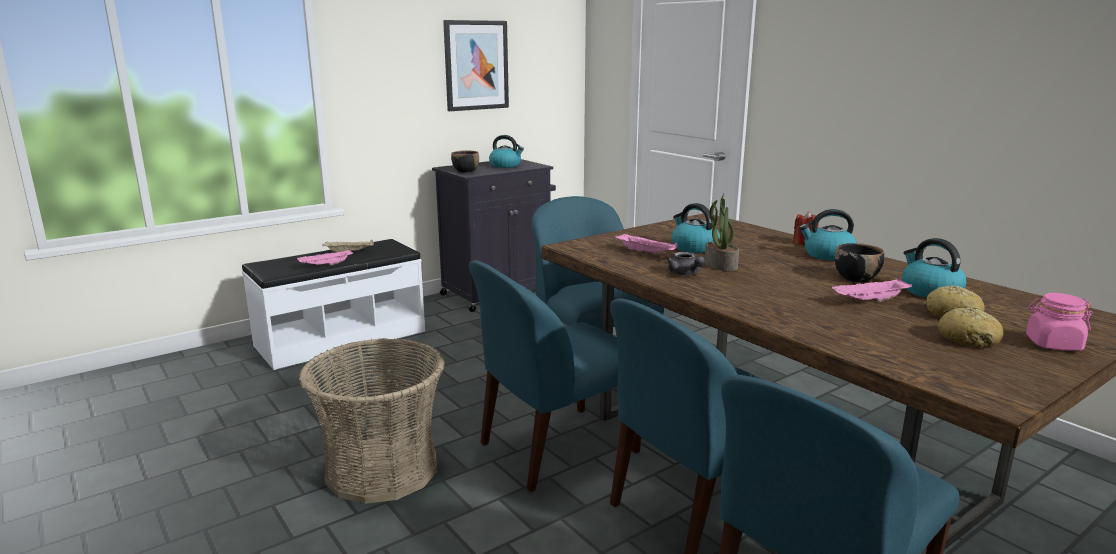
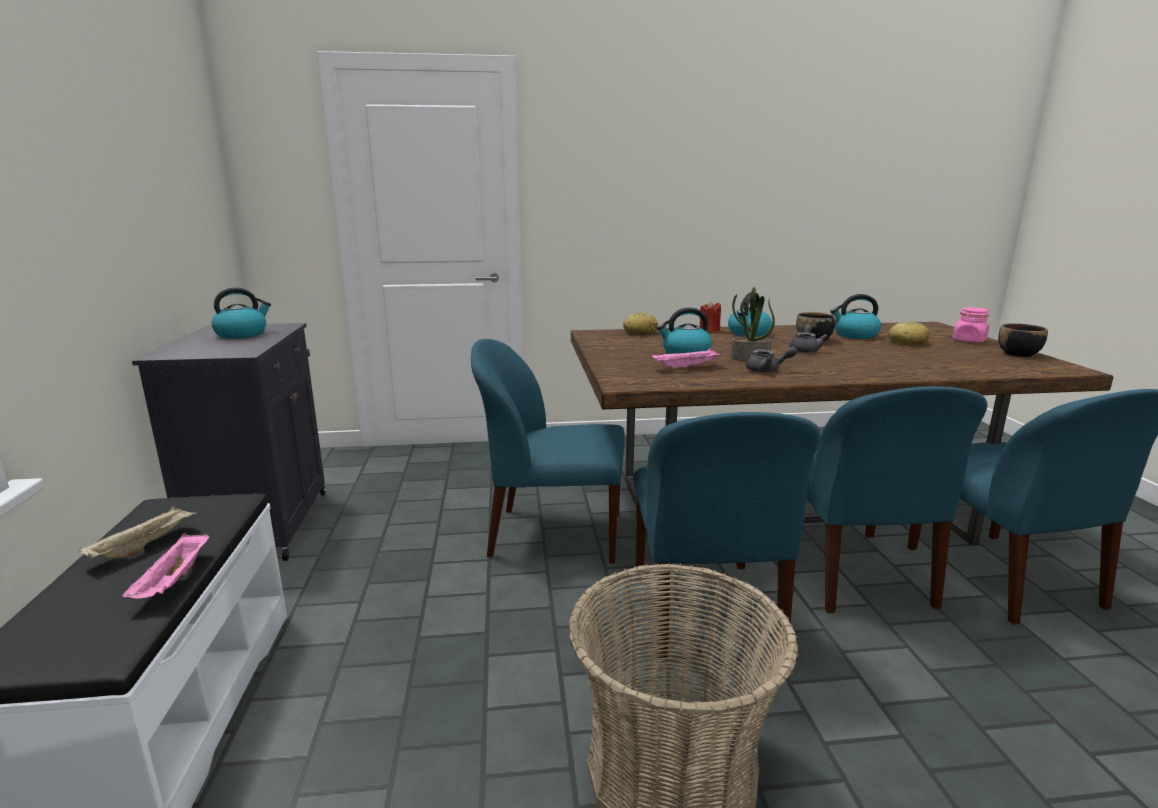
camera: 60 degrees left, 0 degrees up
(465, 171) = (218, 351): black bowl -> black bowl (1018, 354)
(476, 65) = (140, 180): picture -> none
(800, 278) = (805, 349): none -> grey teapot
(870, 301) = (872, 349): pink tray -> none
(968, 339) = (958, 350): bread -> bread (640, 332)

